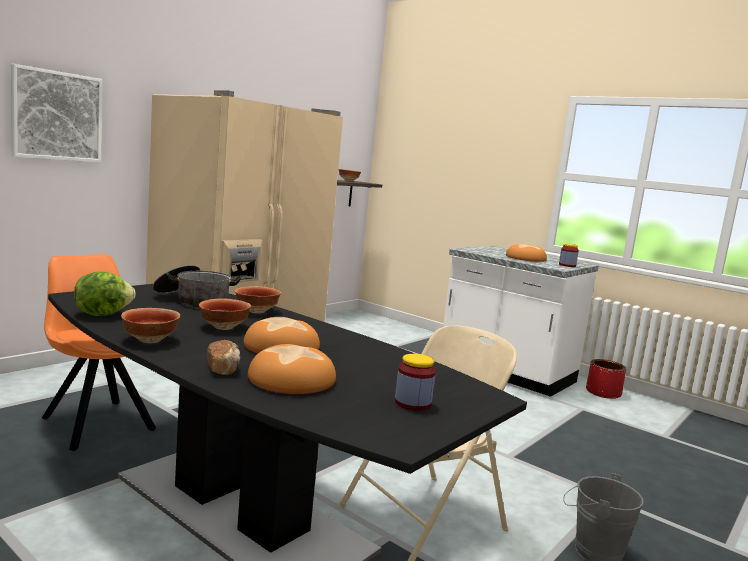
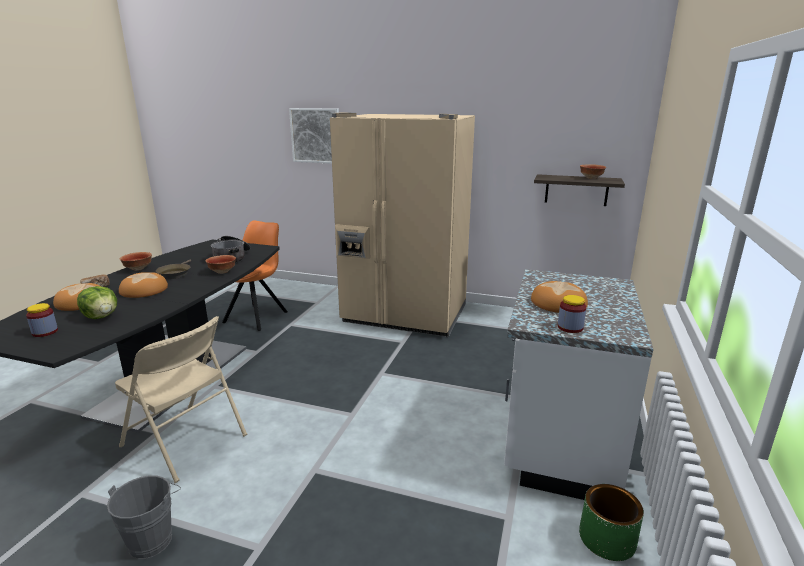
camera: 70 degrees right, 10 degrees up
(102, 314) = (180, 253): lettuce -> lettuce (101, 316)
(224, 327) = (175, 274): bowl -> brown frying pan
(603, 393) = (607, 540): red planter -> green planter

